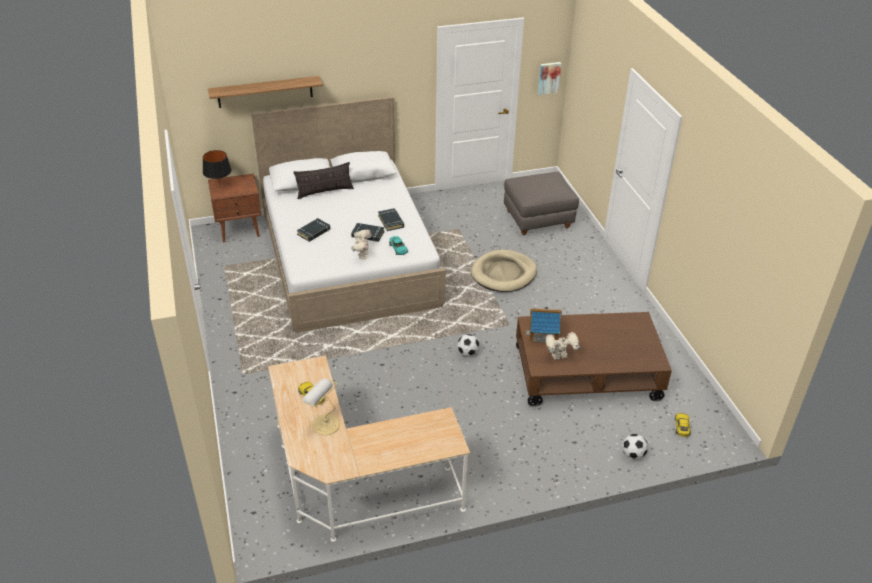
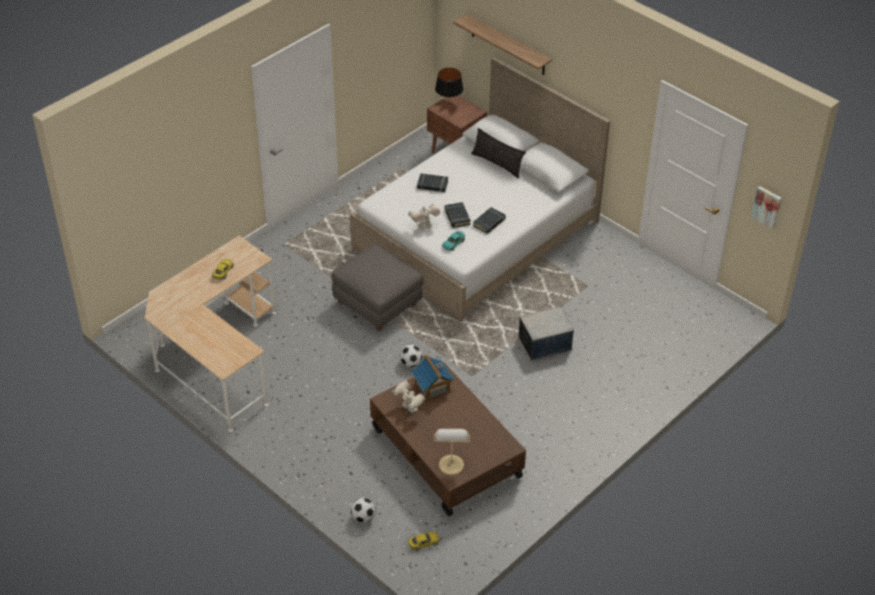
camera: 60 degrees right, 5 degrees up
(324, 424) = (199, 291): table lamp -> table lamp (451, 463)
(503, 274) = (545, 344): beige dog bed -> storage box
(538, 219) = (660, 336): grey ottoman -> grey ottoman (378, 304)

